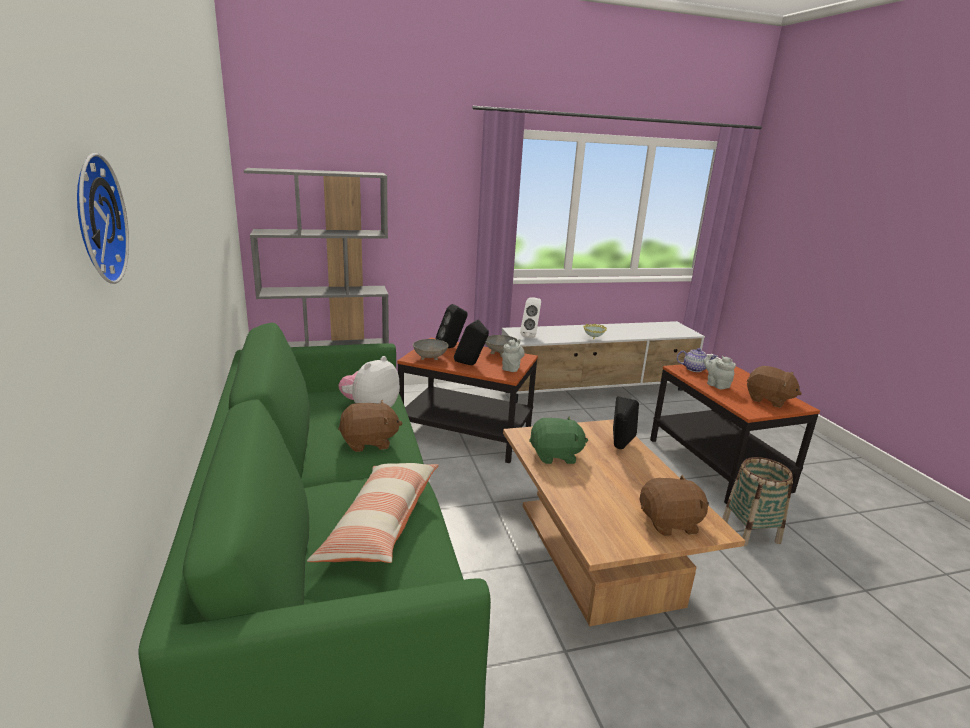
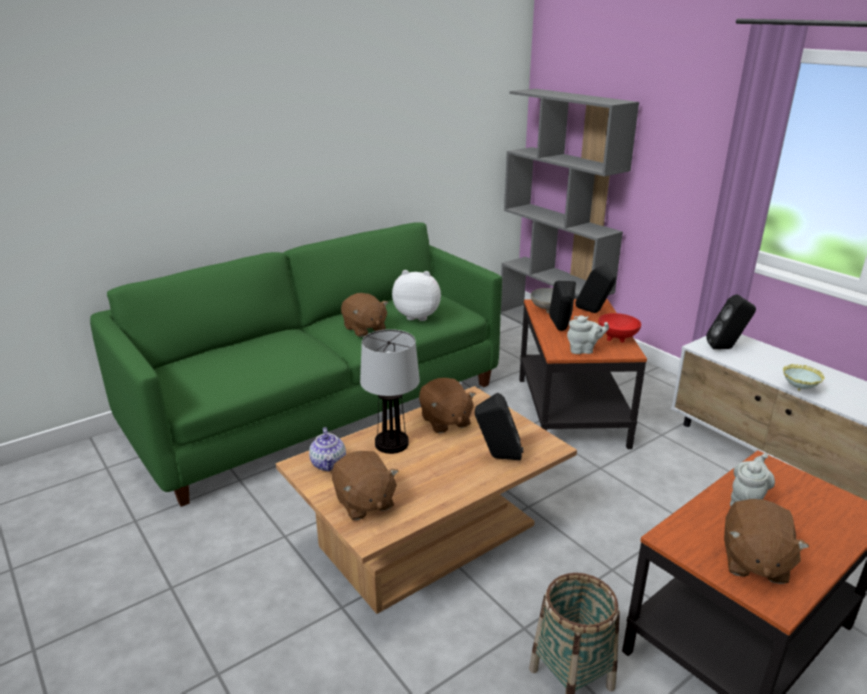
camera: 70 degrees right, 5 degrees up
(93, 219) = (131, 115): wall clock -> none
(381, 524) = (258, 358): pillow -> none
(501, 353) = (618, 338): grey bowl -> red bowl
(531, 336) = (726, 348): white speaker -> black speaker
(555, 455) = (445, 421): green plush toy -> brown plush toy
(581, 489) = (392, 444): none -> table lamp
(694, 369) = (789, 480): teapot -> teapot (329, 464)

